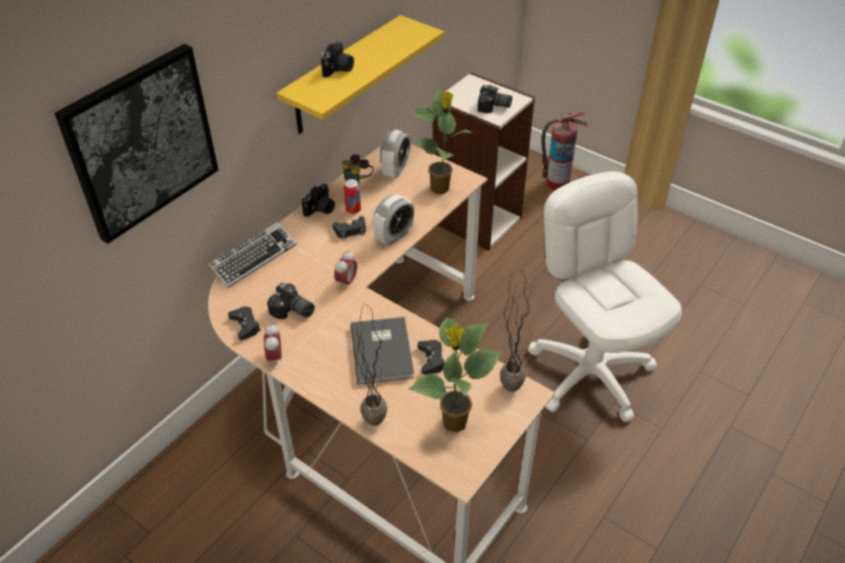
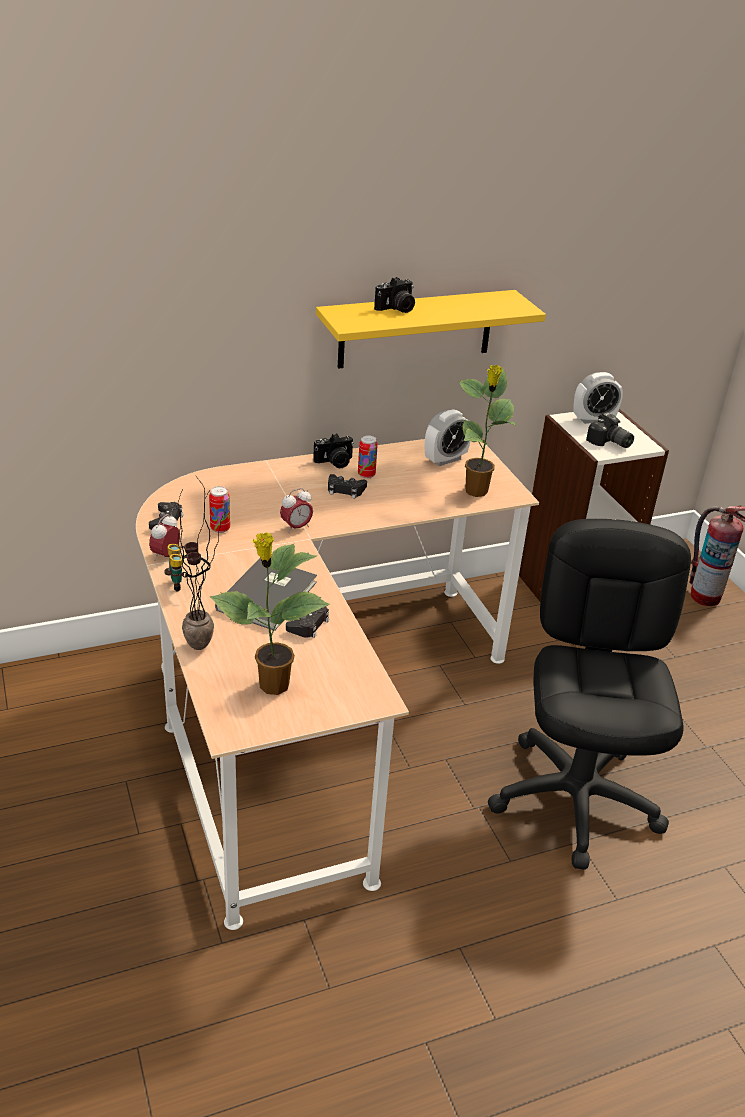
camera: 30 degrees right, 10 degrees down
(141, 142) = (133, 286): picture -> none
(253, 258) = (231, 475): keyboard -> none
(292, 311) = (220, 529): camera -> can
(358, 183) = (395, 456): binoculars -> binoculars (188, 583)
(394, 236) = (384, 510): alarm clock -> alarm clock (593, 419)
(512, 381) = (372, 680): potted plant -> none
(590, 373) = (576, 798): white office chair -> black office chair

